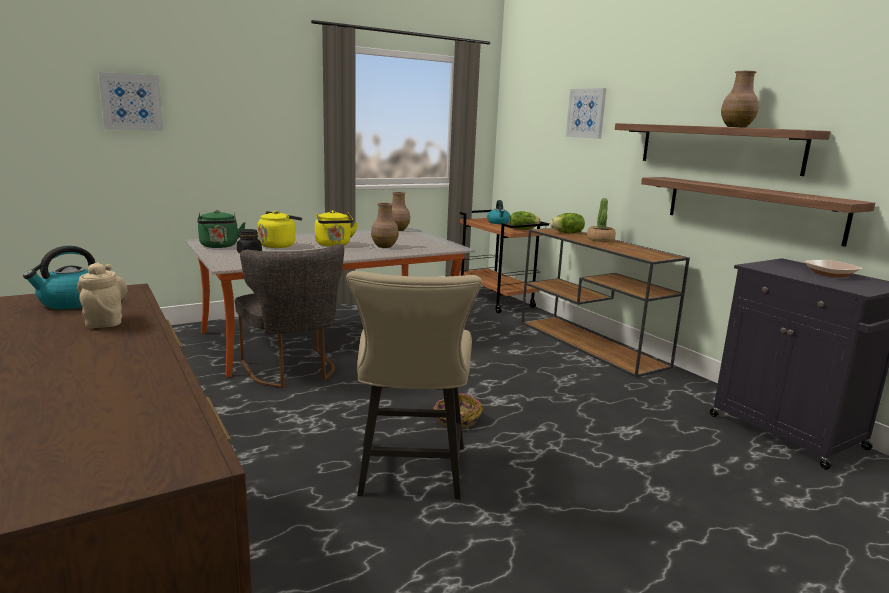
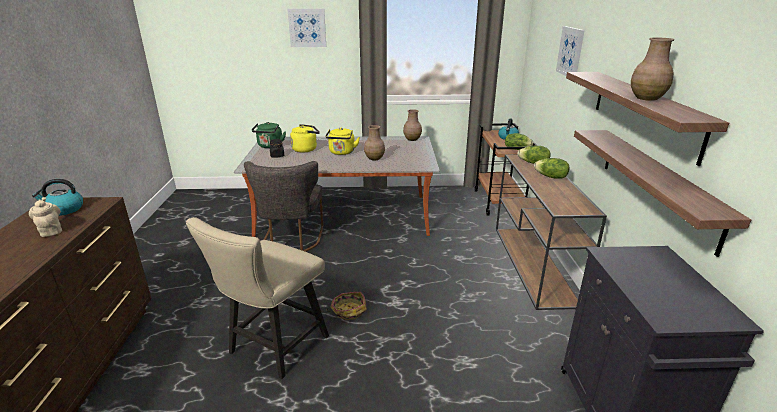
camera: 30 degrees right, 10 degrees up
(105, 321) = (51, 231): beige teapot -> beige teapot turned 45 degrees counterclockwise
(131, 102) = (230, 44): picture -> picture (307, 28)
(600, 240) = (551, 177): potted plant -> lettuce
(830, 274) = (678, 285): bowl -> none

